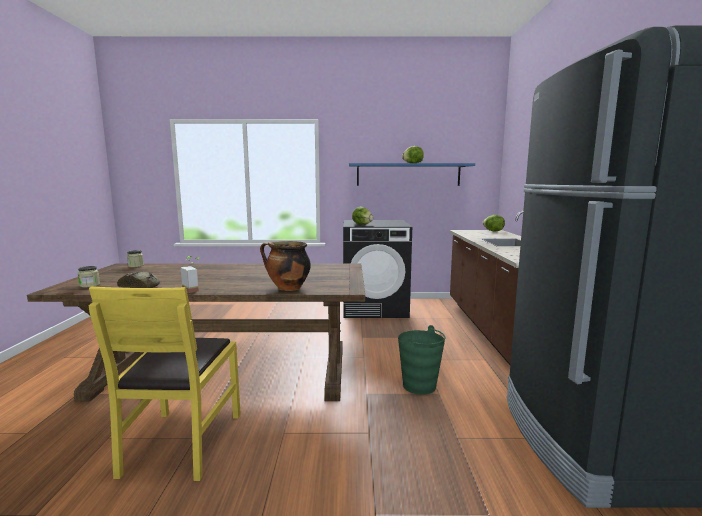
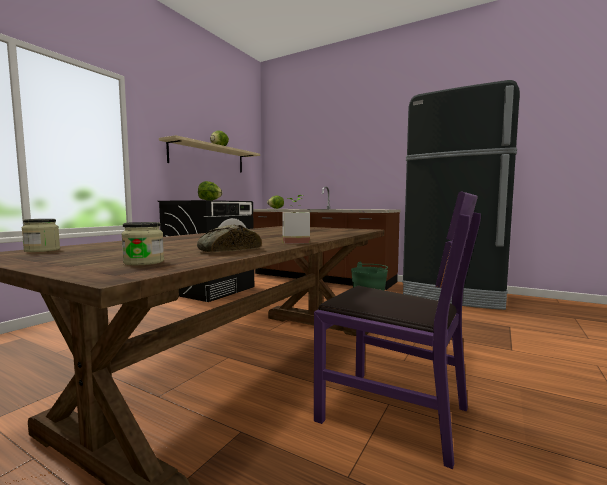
camera: 60 degrees left, 5 degrees down
(182, 442) = (393, 412): yellow chair -> purple chair
(287, 288) = (341, 233): cooking pot -> none
(408, 174) = (208, 158): blue shelf -> beige shelf

